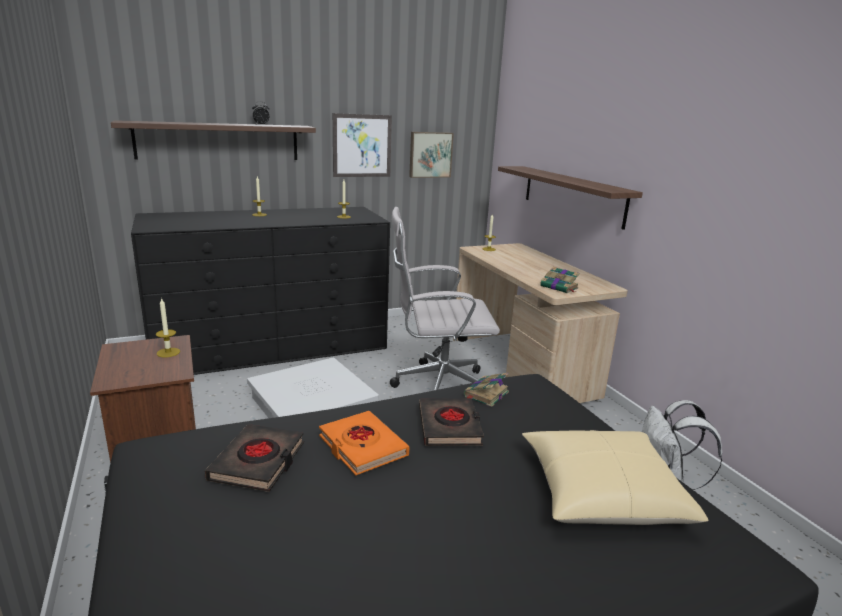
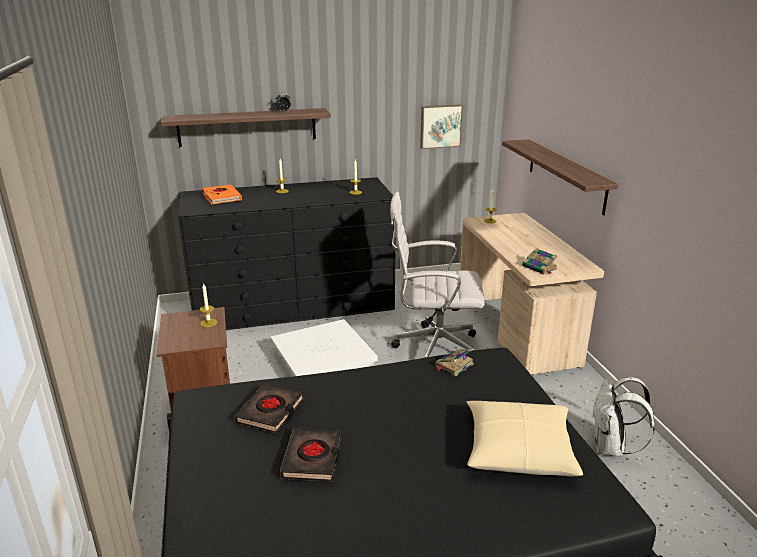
camera: 10 degrees right, 5 degrees up
(362, 146) = (375, 122): picture -> none
(362, 447) = (346, 404): orange book -> orange book (221, 197)
(449, 426) = (416, 391): black book -> black book (312, 458)

